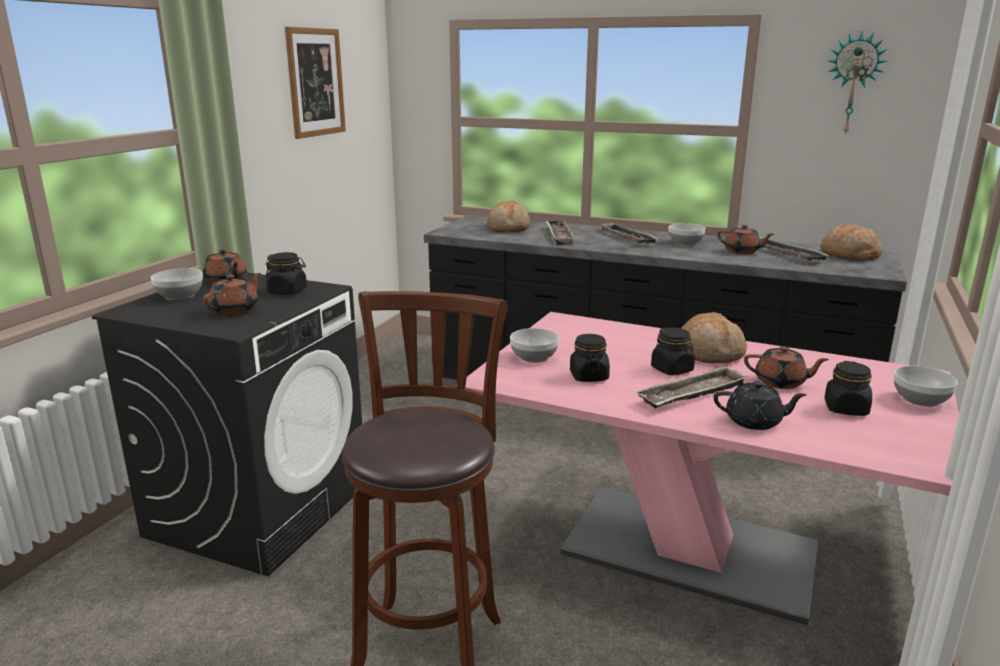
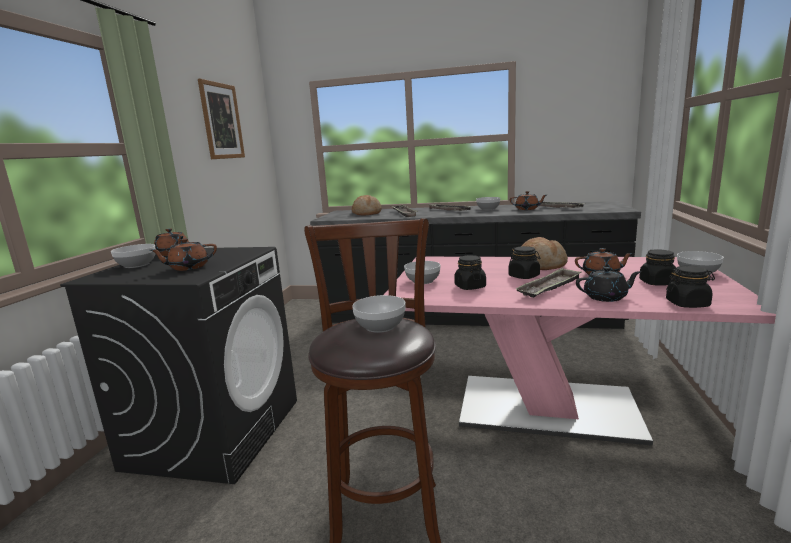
camera: 10 degrees left, 5 degrees down
(236, 310) = (188, 267): brown teapot -> brown teapot turned 135 degrees counterclockwise
(287, 291) = (226, 254): black jar -> black jar (687, 304)
(432, 426) = (381, 326): none -> bowl
(849, 255) = (593, 204): bread -> none
(853, 84) = (577, 100): wall clock -> none

